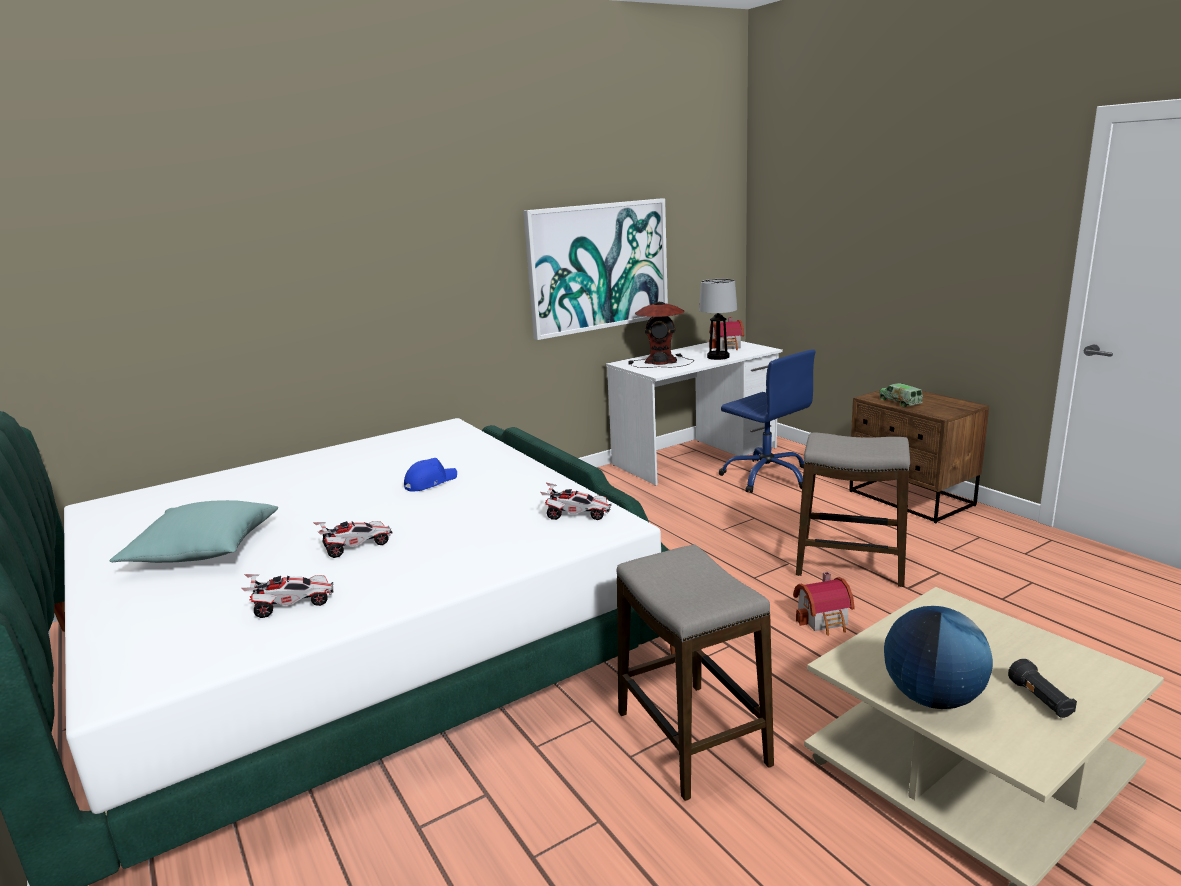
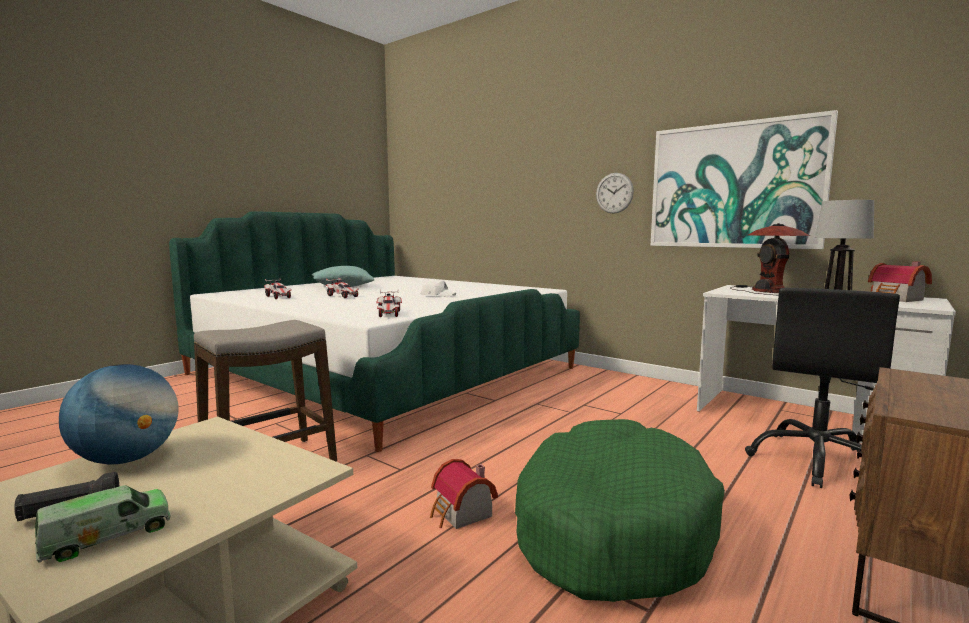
camera: 70 degrees right, 10 degrees down
(430, 482) = (438, 295): blue cap -> white cap
(482, 284) = (614, 193): none -> wall clock
(767, 476) = (817, 461): blue office chair -> black office chair
(849, 564) = (610, 527): stool -> green dog bed
(900, 402) = (923, 388): toy truck -> toy truck (106, 536)

